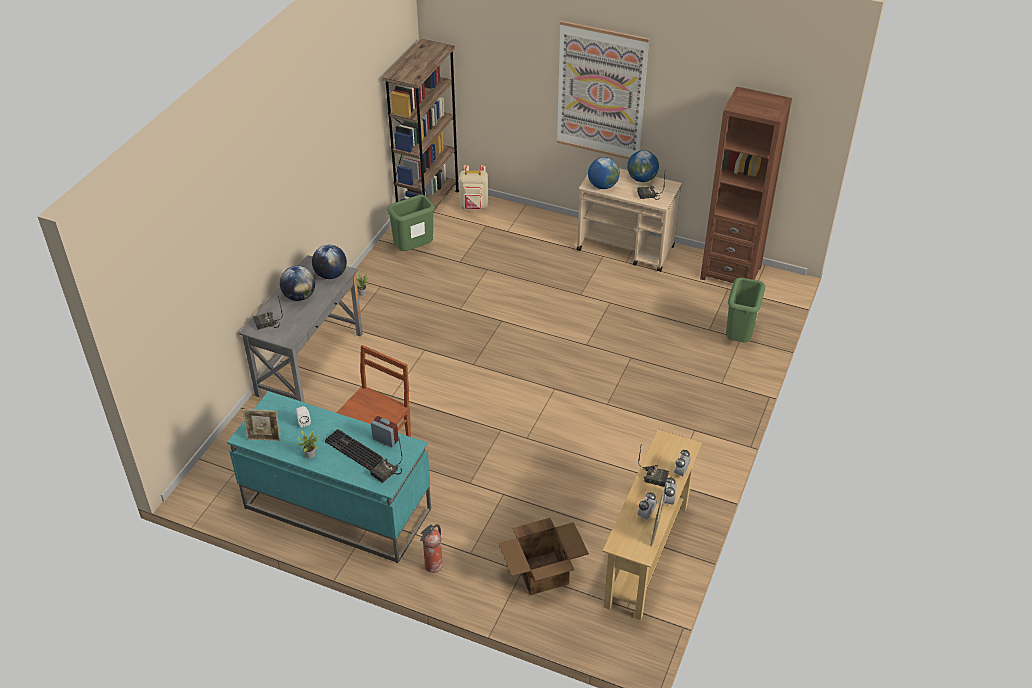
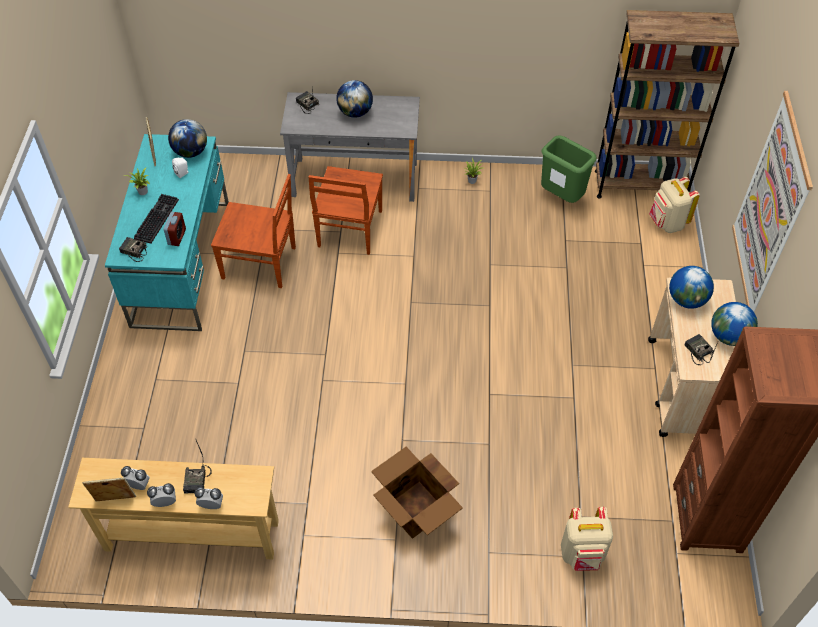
camera: 70 degrees right, 10 degrees up
(331, 275) = (397, 123): globe -> globe (191, 152)
(370, 382) = (349, 230): none -> brown chair
(433, 566) = (132, 355): fire extinguisher -> none
(543, 573) = (145, 447): cardboard box -> cardboard box (416, 510)
(738, 337) = (582, 554): green trash can -> beige backpack

